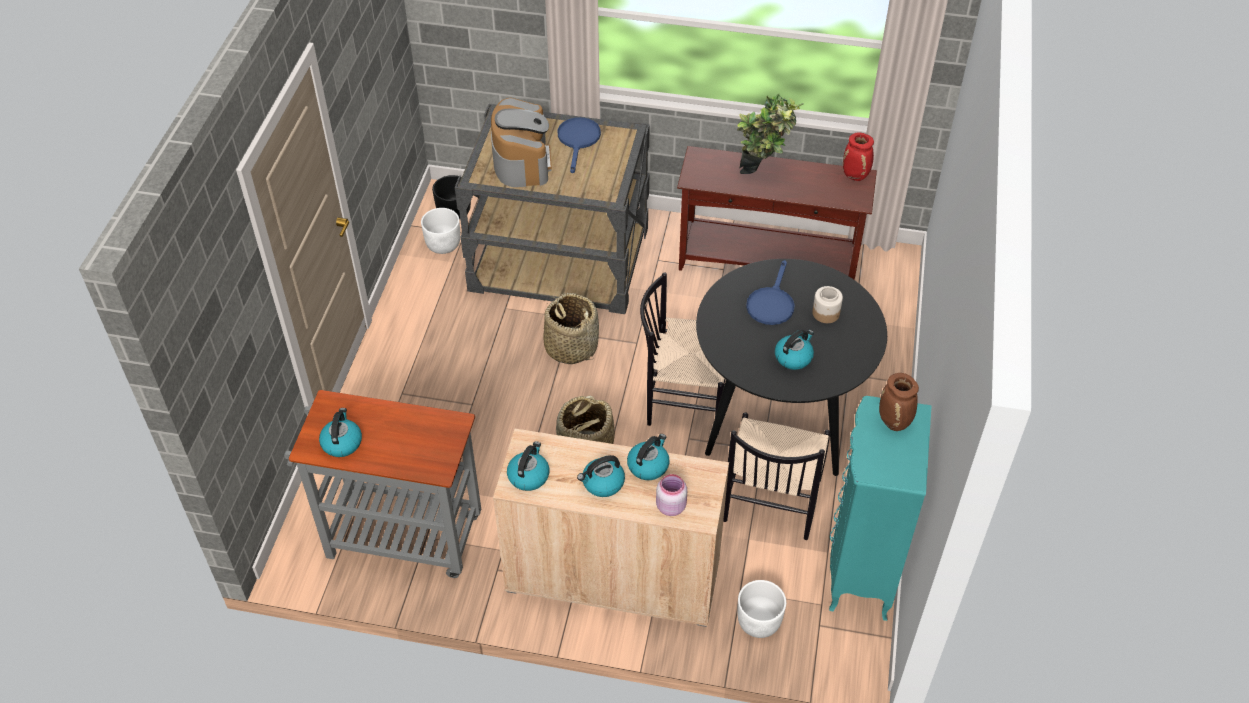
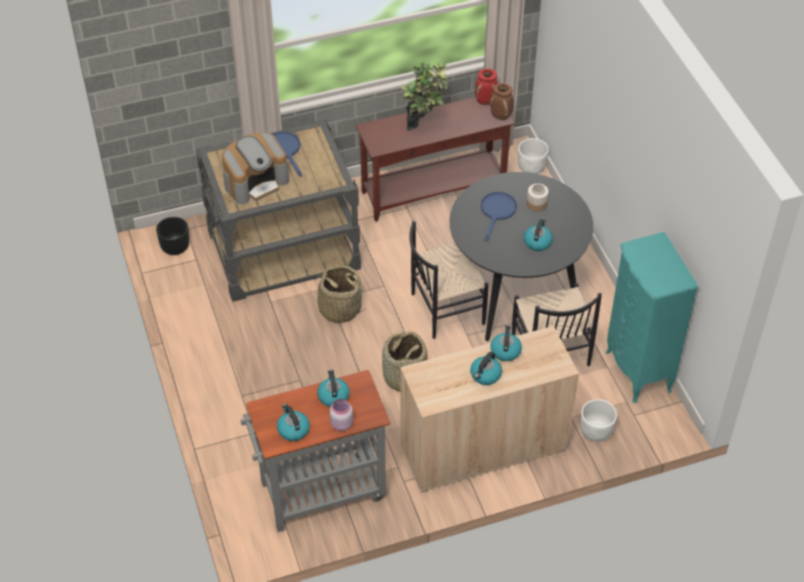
camera: 30 degrees left, 0 degrees up
(443, 244) = (186, 274): white planter -> white planter (531, 167)
(522, 161) = (256, 182): coffee machine -> coffee machine turned 90 degrees clockwise
(528, 475) = (434, 392): kettle -> kettle (333, 396)
(670, 506) = (538, 369): pink jar -> pink jar (341, 423)
(771, 303) = (497, 212): blue frying pan -> blue frying pan turned 150 degrees counterclockwise
(894, 423) = (651, 252): brown vase -> brown vase (501, 116)

